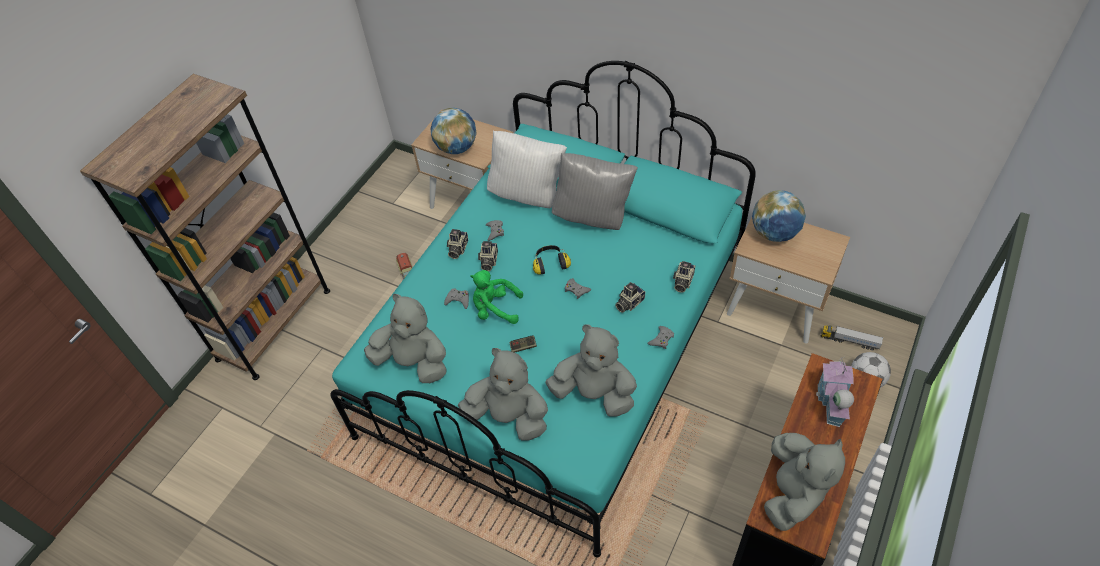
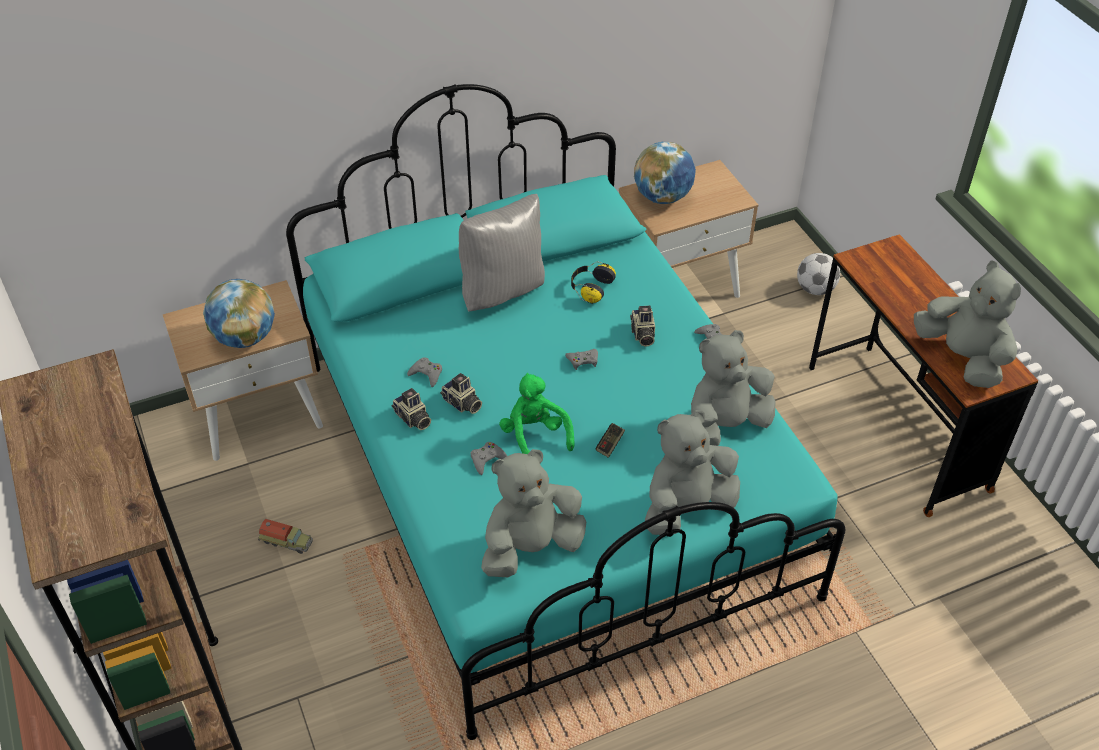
camera: 55 degrees left, 5 degrees down
(495, 309) = (535, 436): green plush toy -> green plush toy turned 105 degrees clockwise
(528, 195) = (408, 318): white pillow -> none
(550, 264) = (525, 359): headphones -> headphones (590, 288)
(682, 282) = (659, 283): camera -> none
(831, 403) = (896, 278): toy house -> none
(849, 341) = (766, 270): toy truck -> none

